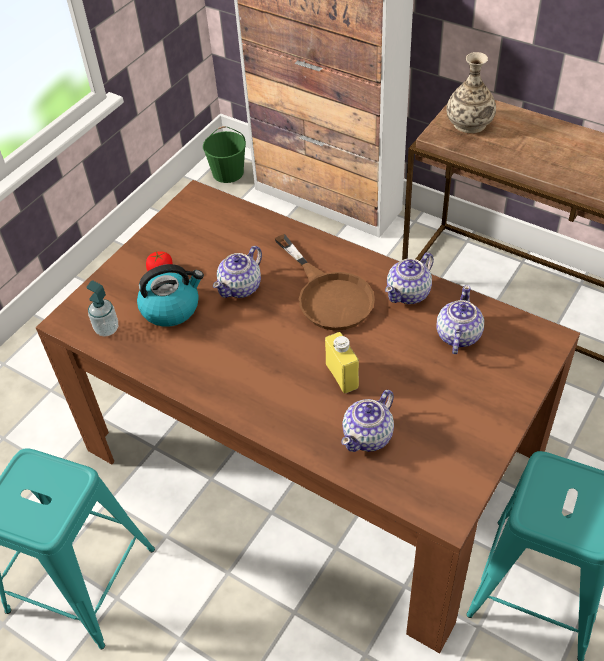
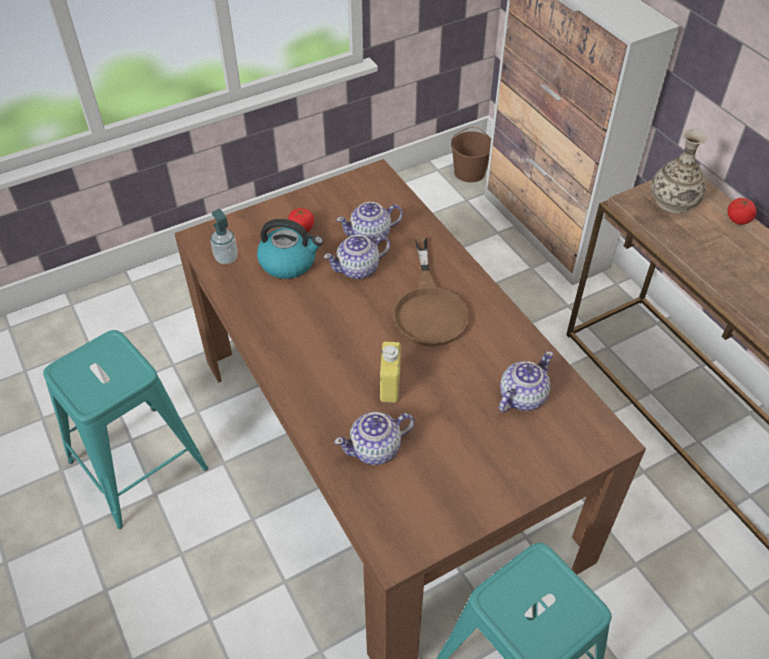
camera: 25 degrees right, 0 degrees up
(228, 172) = (470, 172): green bucket -> brown bucket
(409, 293) = (504, 338): teapot -> teapot (371, 235)
(528, 119) = (738, 219): none -> tomato

